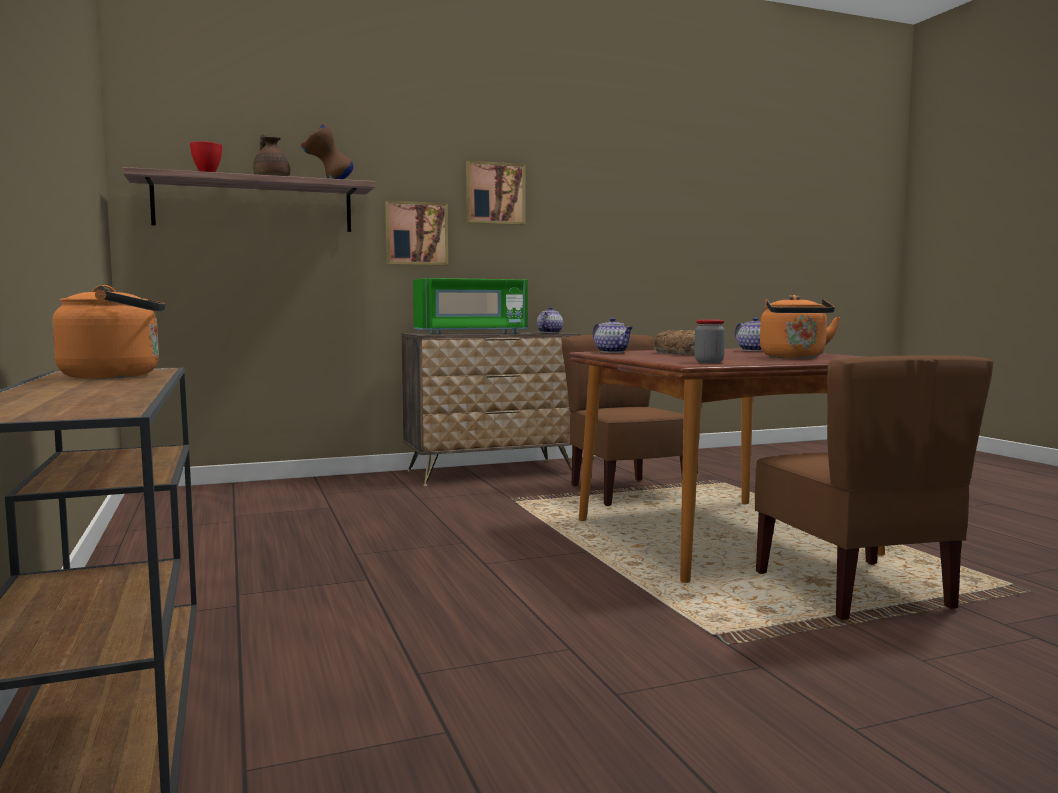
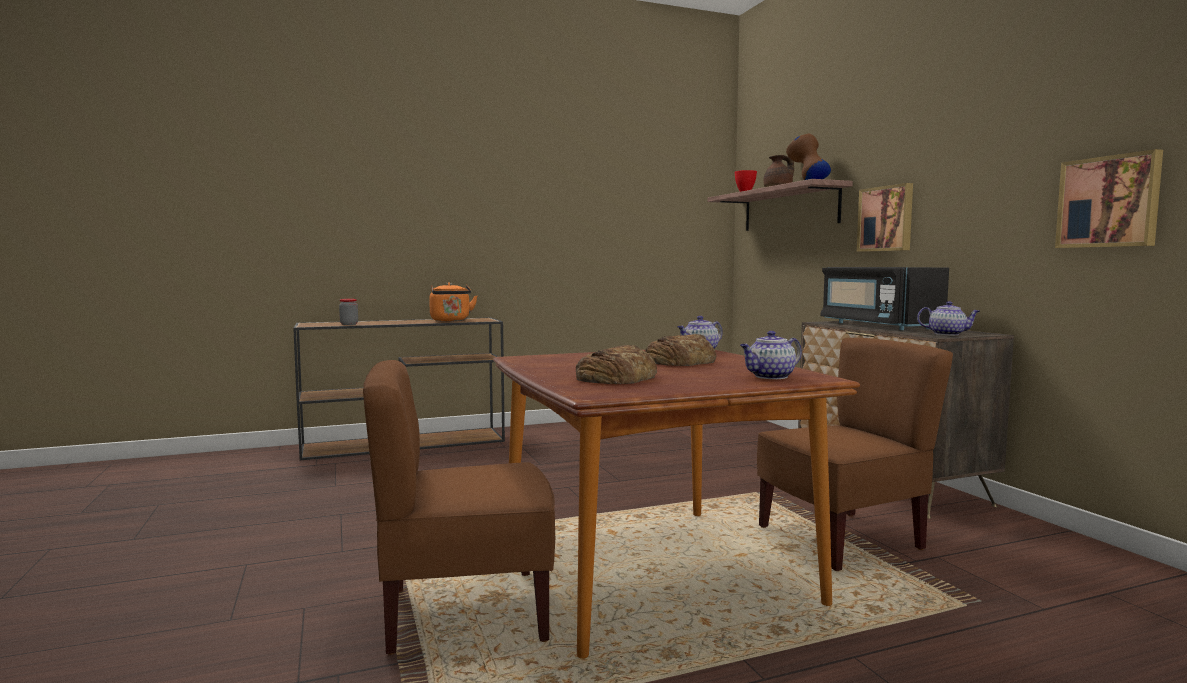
camera: 90 degrees right, 0 degrees up
(471, 333) = (877, 325): green microwave -> black microwave
(494, 193) = (962, 161): picture -> picture (1109, 202)
(709, 362) = (538, 360): jar -> jar (349, 324)
(794, 357) = (616, 377): orange kettle -> bread

